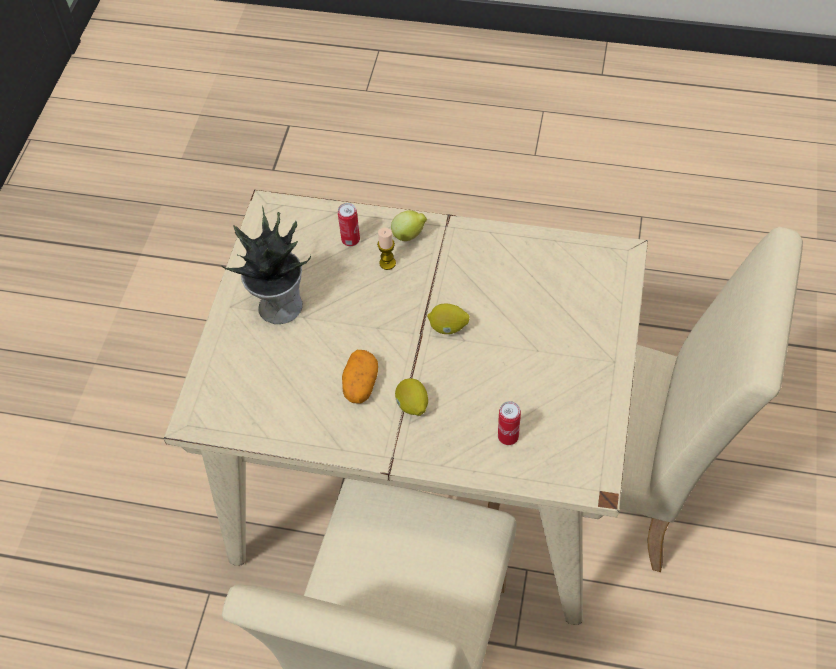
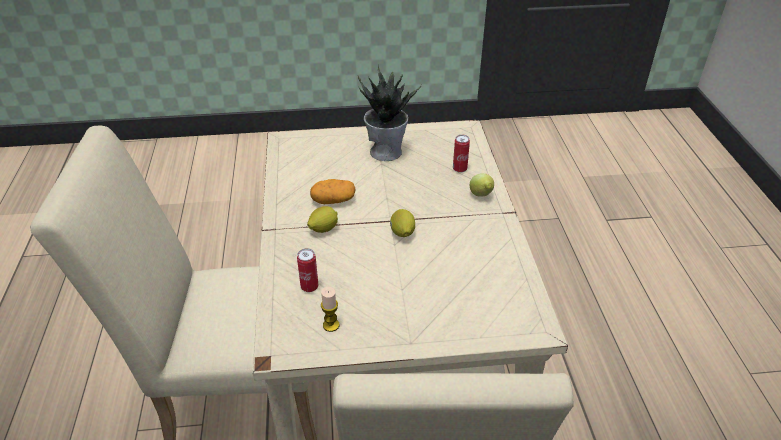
camera: 70 degrees right, 15 degrees down
(387, 263) = (448, 190): candle -> candle (331, 325)

